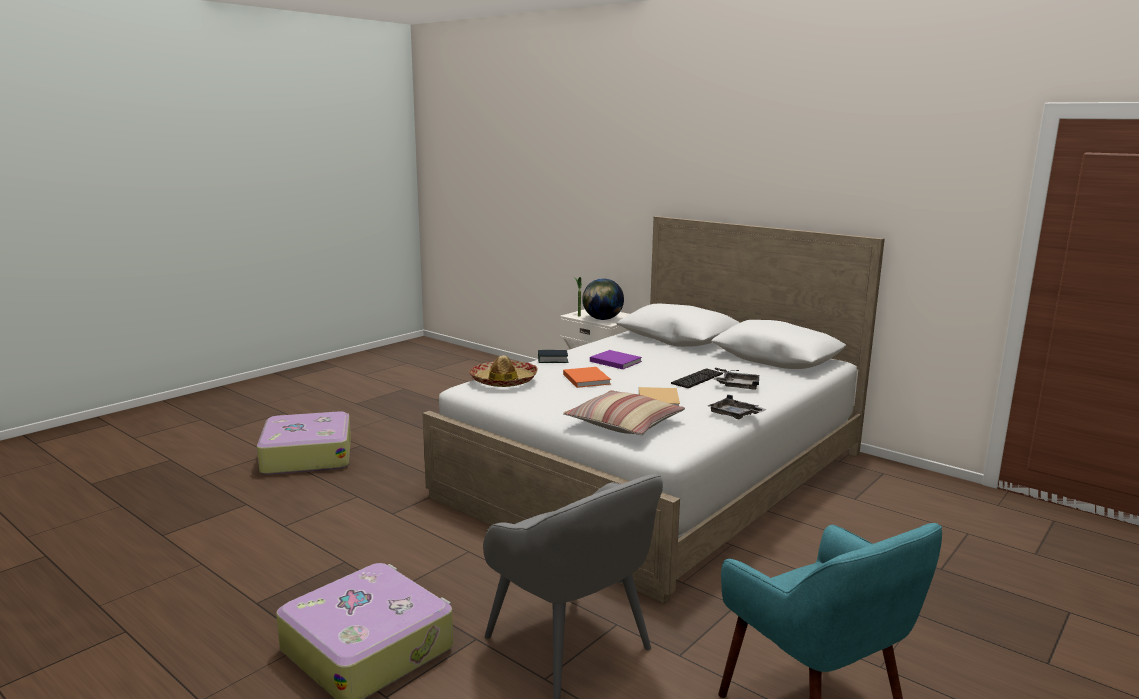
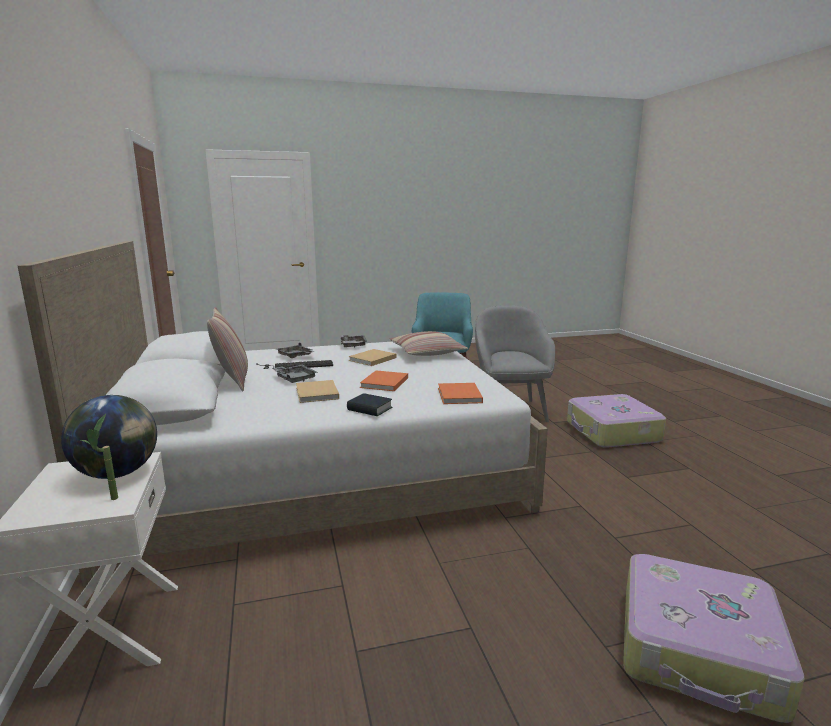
camera: 145 degrees left, 0 degrees up
(503, 381) = (459, 396): hat -> orange book
(614, 361) = (317, 394): purple book -> beige book
(665, 367) = (295, 378): none -> grey tray
(703, 356) = (232, 381): none -> pillow

